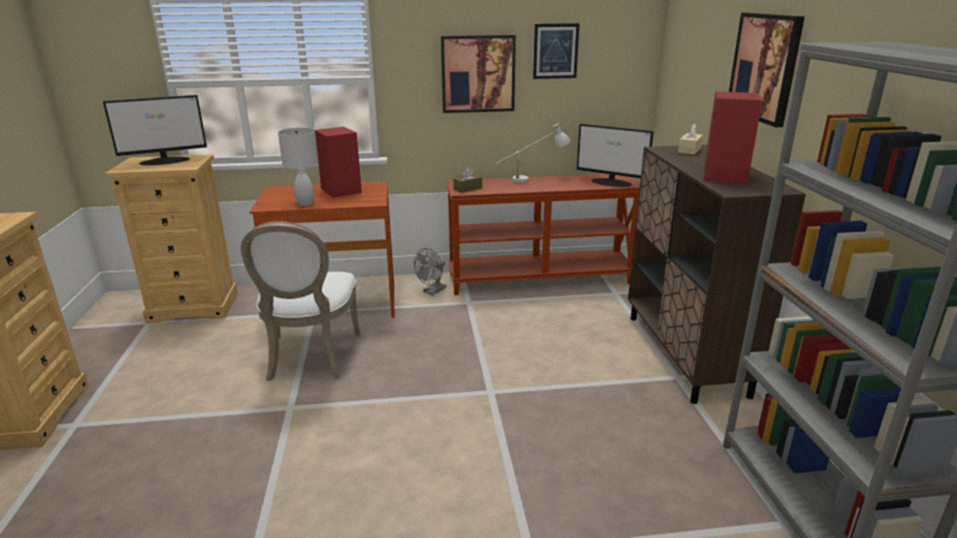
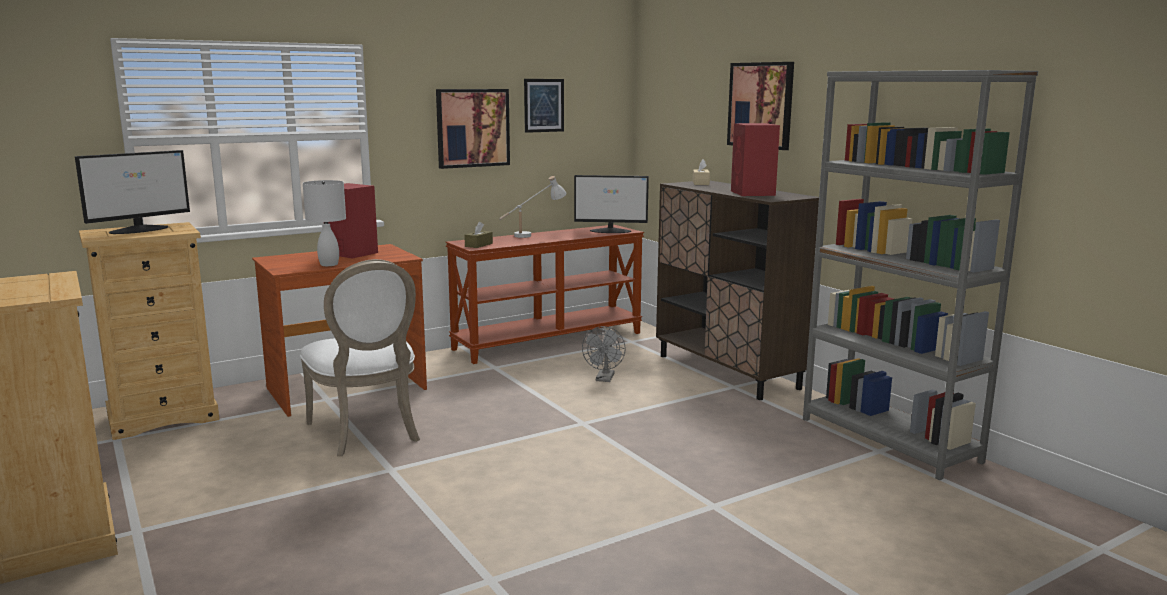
camera: 25 degrees left, 10 degrees down
(432, 291) = (446, 365): grey fan -> grey fan (604, 379)

